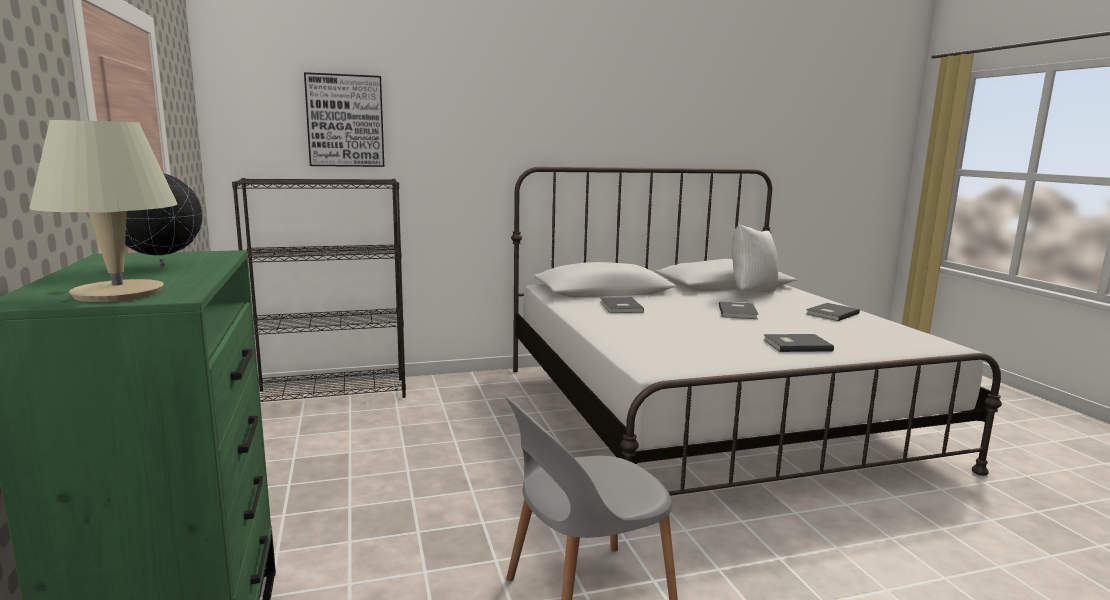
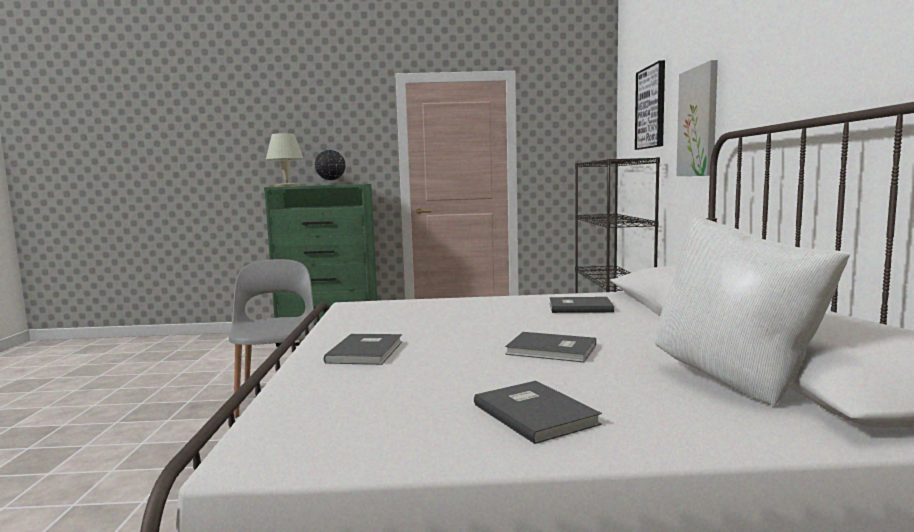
camera: 105 degrees right, 5 degrees down
(464, 151) = (698, 122): none -> picture

